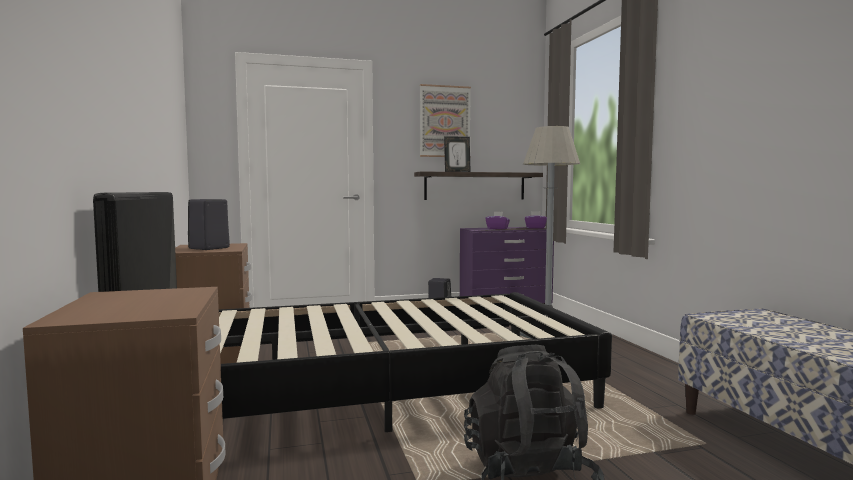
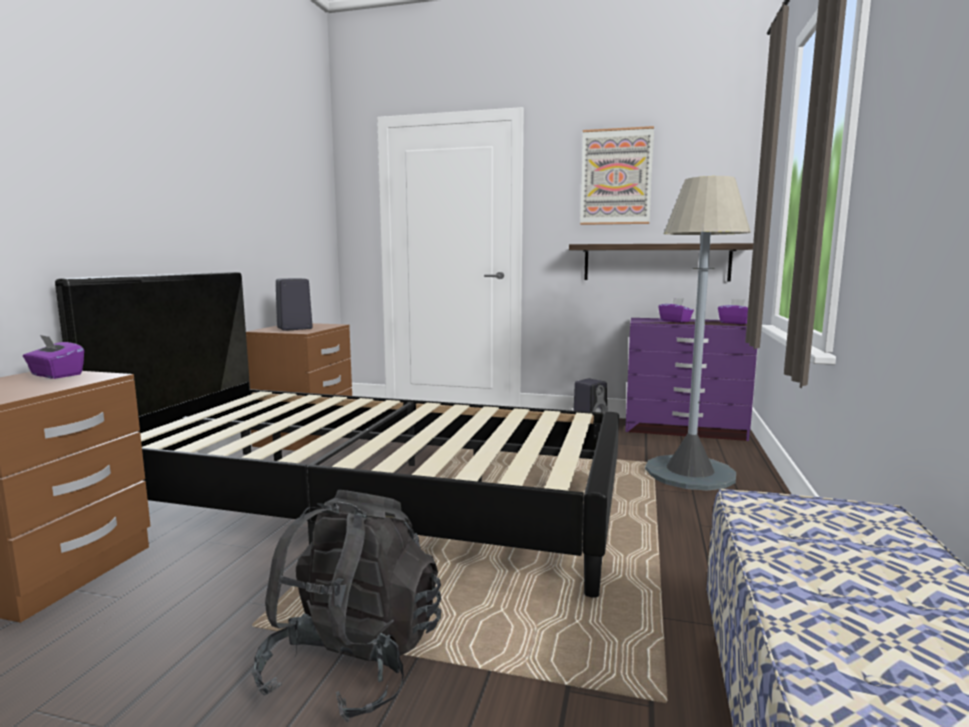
camera: 30 degrees right, 5 degrees up
(137, 294) = (56, 375): none -> purple tissue box
(457, 171) = (623, 243): picture frame -> none

